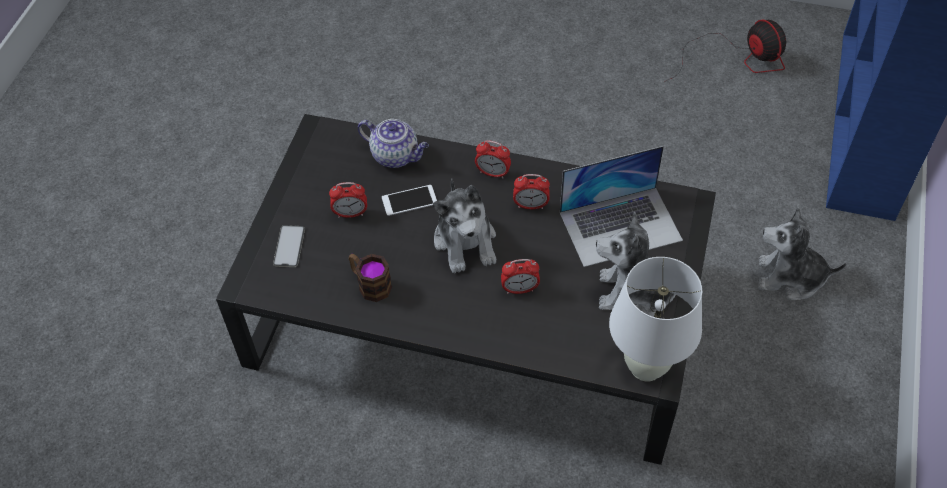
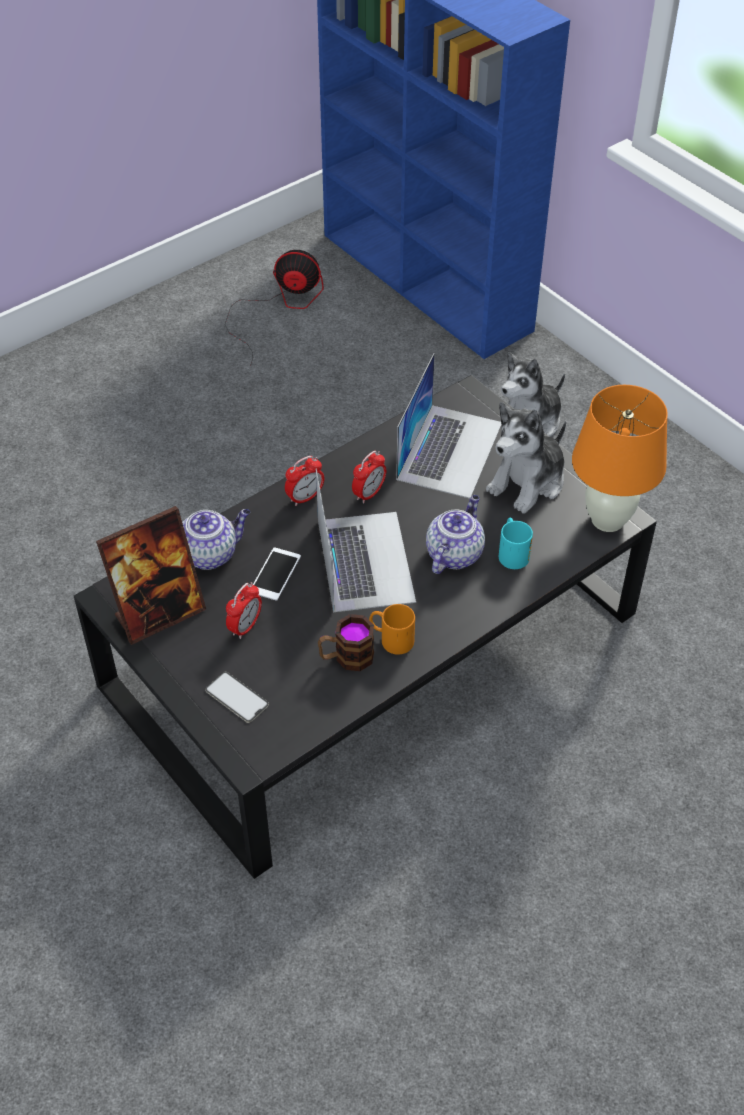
camera: 55 degrees left, 5 degrees down
(324, 164) = (159, 614): none -> picture frame
(407, 299) = (391, 639): none -> orange mug
(466, 241) = (365, 560): plush toy -> laptop
(520, 289) = (454, 553): alarm clock -> teapot
(553, 324) = (511, 552): none -> turquoise mug
(645, 368) = (607, 520): white table lamp -> orange table lamp

